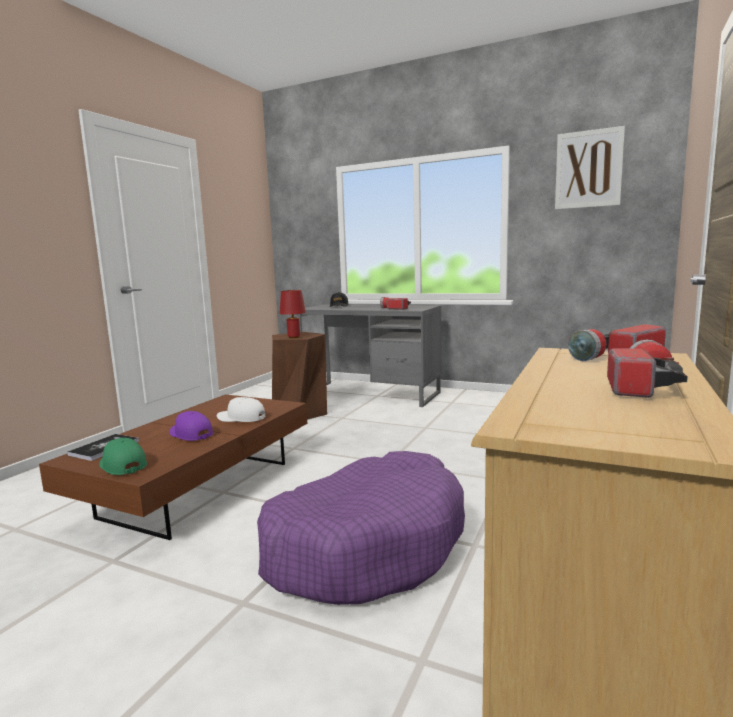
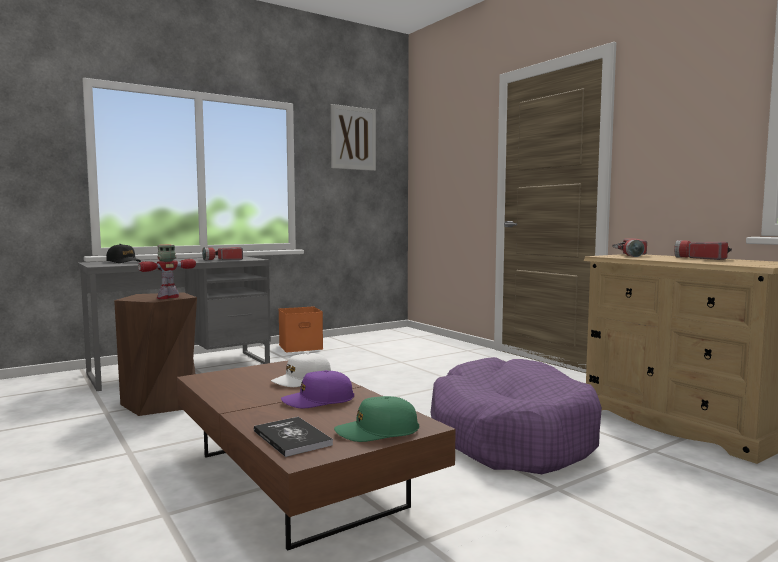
camera: 60 degrees left, 5 degrees down
(293, 337) = (168, 298): red table lamp -> toy robot
(491, 398) = (301, 346): none -> orange storage box

